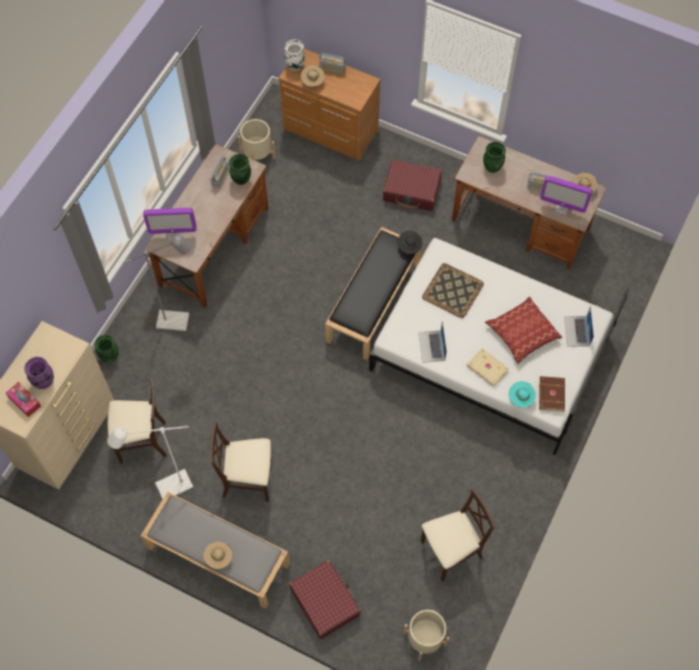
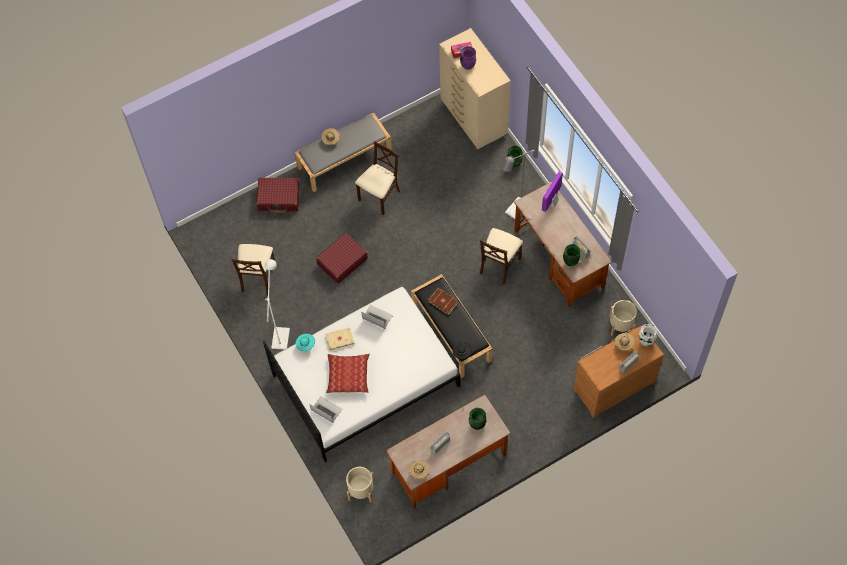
camera: 125 degrees right, 0 degrees up
(142, 441) = (444, 154): beige chair -> beige chair (499, 265)
(168, 488) = (404, 154): white floor lamp -> white floor lamp (281, 334)
(411, 190) = (524, 408): red suitcase -> red suitcase (342, 261)
(425, 639) = (221, 235): beige planter -> beige planter (361, 490)
(453, 290) = (407, 354): tray -> none
(550, 395) = (295, 363): brown book -> brown book (443, 301)
(561, 208) = (414, 447): monitor -> none

